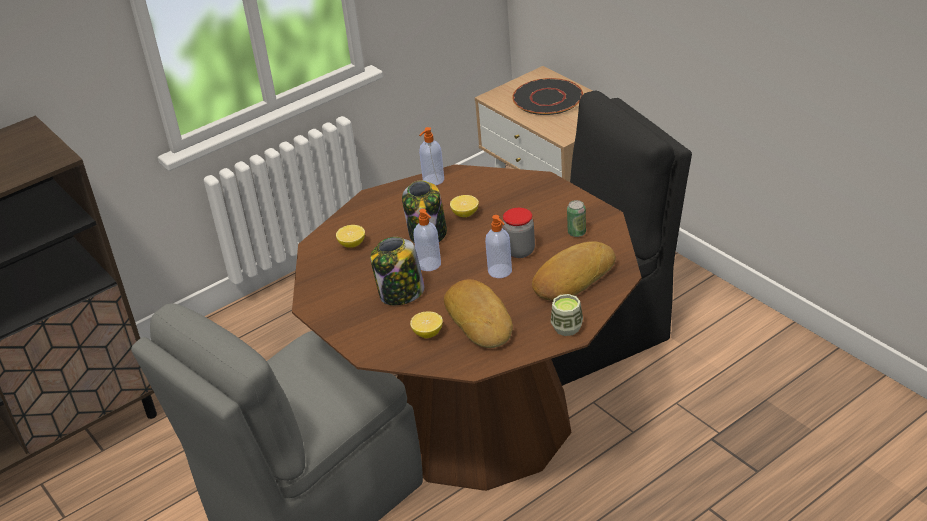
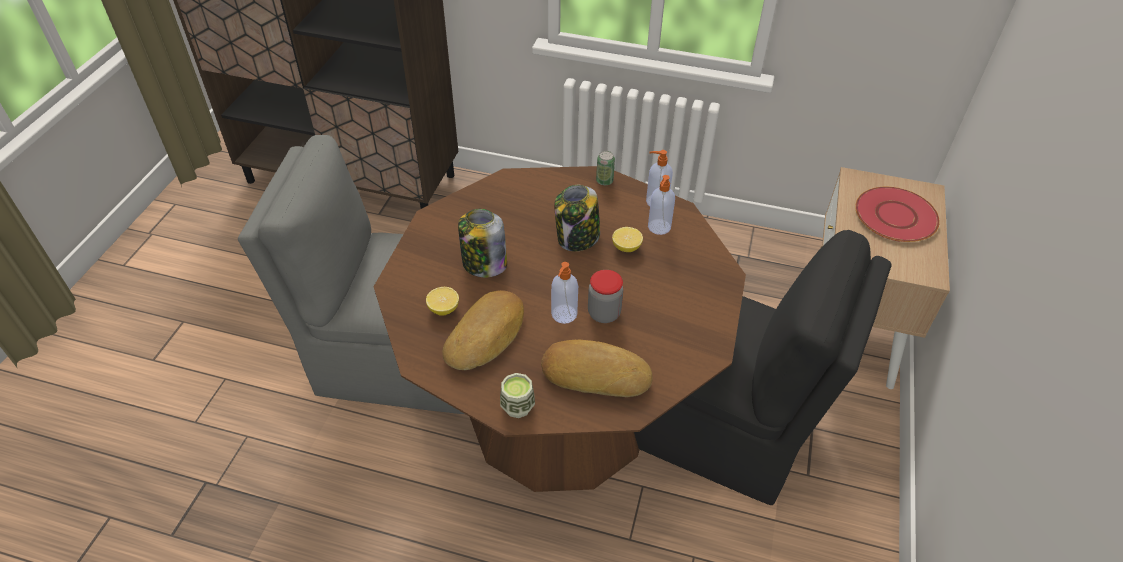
camera: 50 degrees right, 10 degrees up
(352, 244) = (526, 199): lemon -> none
(429, 264) = (536, 261): soap dispenser -> soap dispenser (659, 227)
(547, 98) = (895, 216): black plate -> red plate
(577, 233) = (666, 342): can -> can (604, 181)

